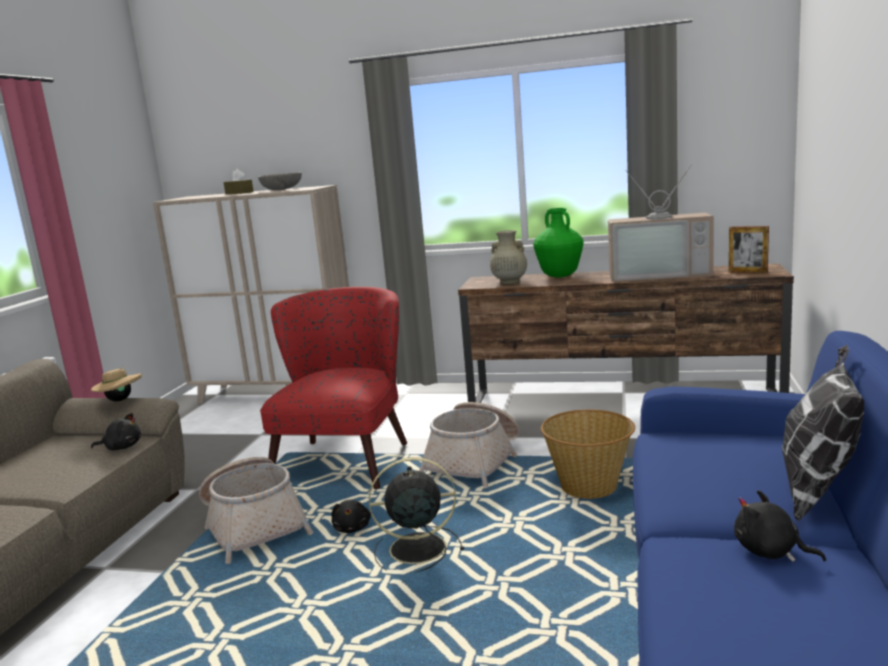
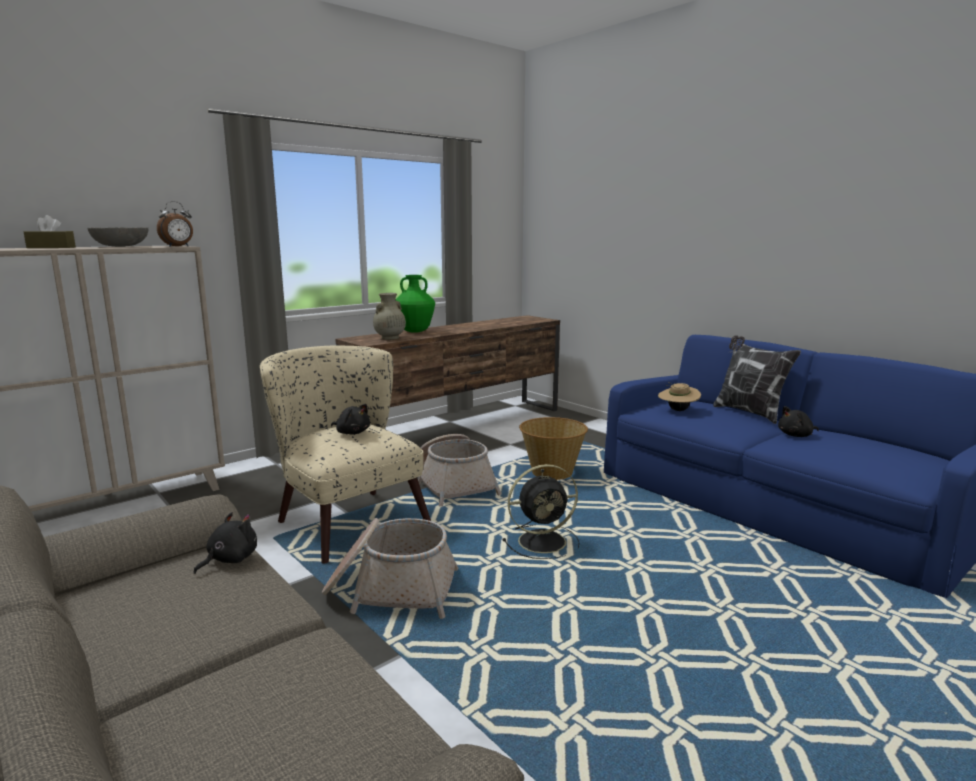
camera: 55 degrees left, 0 degrees up
(120, 400) = (149, 513): beige hat -> beige hat (677, 410)
(303, 189) = (178, 246): none -> alarm clock
(347, 457) = (345, 518): red armchair -> beige armchair
(352, 528) = (474, 552): black plush toy -> black plush toy (352, 432)
(415, 549) = (544, 541): black fan -> black fan turned 135 degrees counterclockwise
(659, 274) = (483, 325): television -> none
(748, 272) = (529, 320): picture frame -> none

